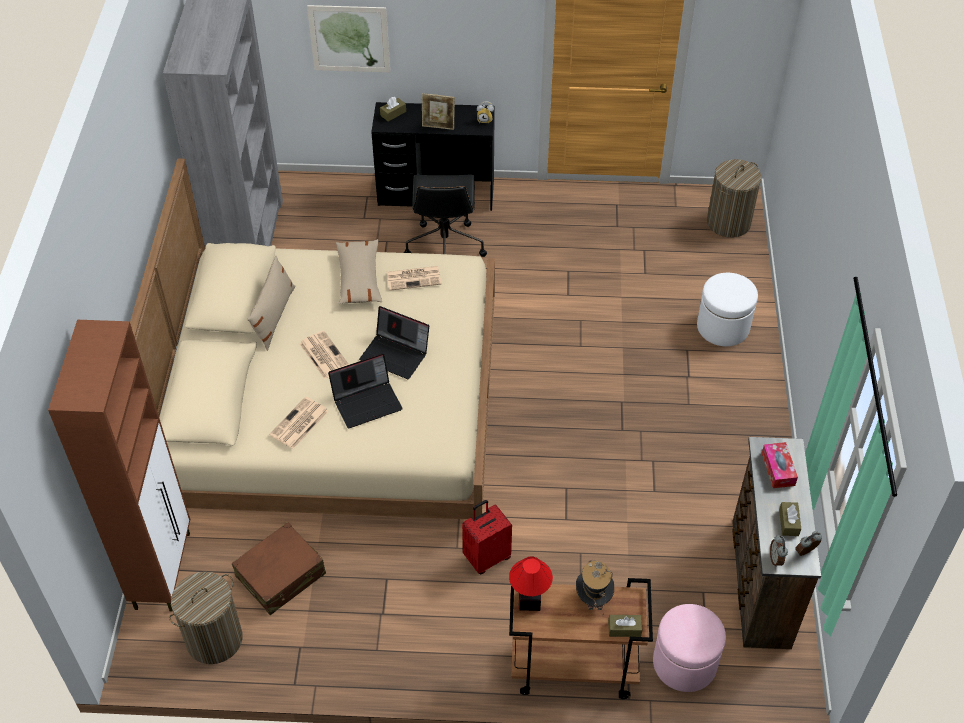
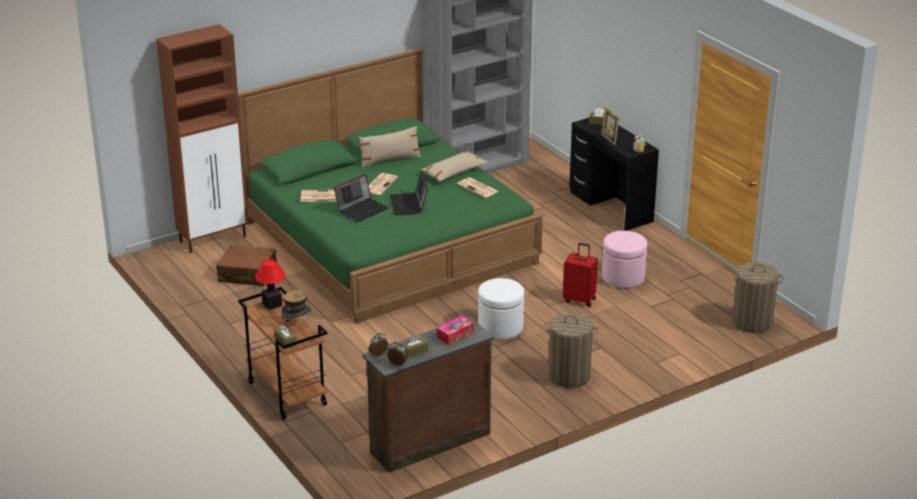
camera: 55 degrees right, 20 degrees down
(214, 639) = (185, 272): laundry basket -> laundry basket (569, 376)
(334, 404) = (389, 242): beige bed -> green bed
(349, 38) = (596, 55): picture -> none
(367, 402) = (361, 209): laptop -> laptop turned 75 degrees counterclockwise
(444, 246) = (568, 227): black office chair -> none
(486, 557) = (335, 334): red suitcase -> red suitcase (579, 300)
(684, 663) = (333, 433): pink ottoman -> pink ottoman (623, 277)
(723, 327) = (643, 354): white ottoman -> white ottoman (500, 327)

